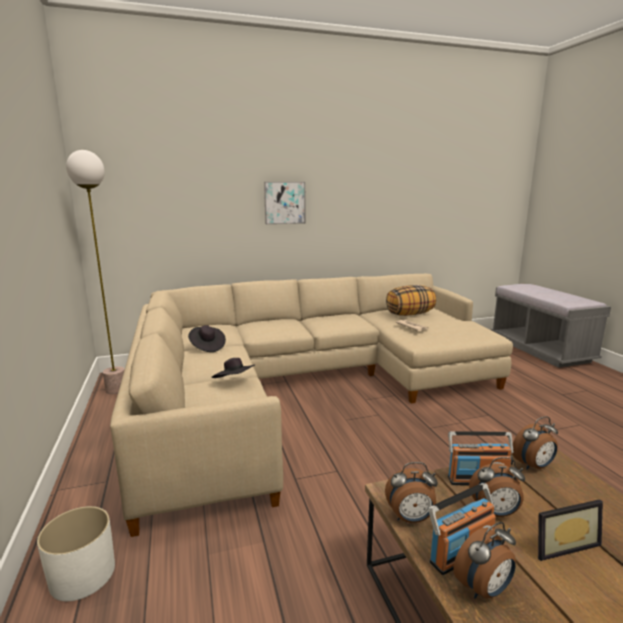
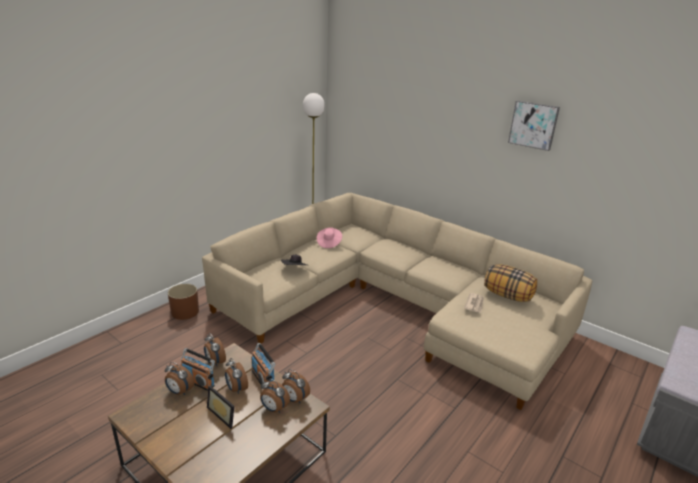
camera: 55 degrees right, 10 degrees up
(82, 574) = (185, 312): white planter -> brown planter
(207, 347) = (329, 243): black hat -> pink hat
(284, 202) = (455, 151): picture -> picture (533, 125)
(553, 489) = (274, 409): none -> alarm clock

